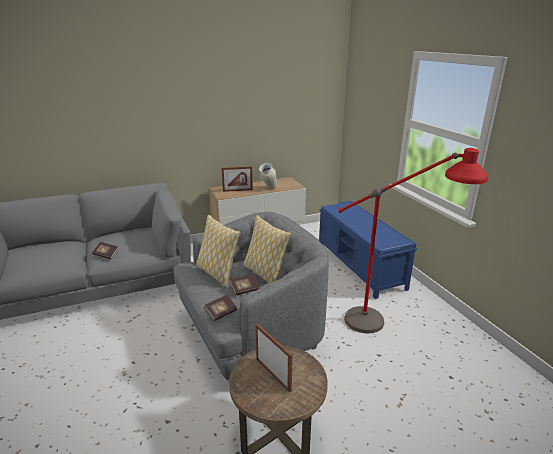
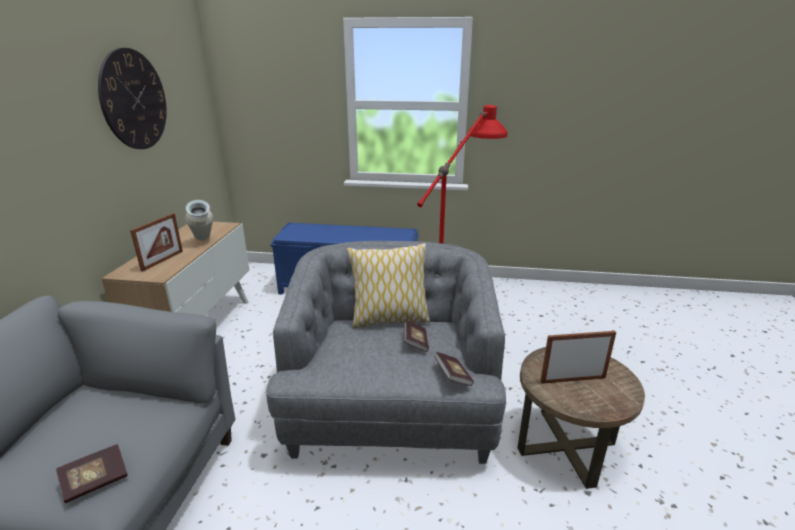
camera: 60 degrees left, 0 degrees up
(217, 273) = (353, 353): pillow -> none
(264, 98) = (134, 100): none -> wall clock

